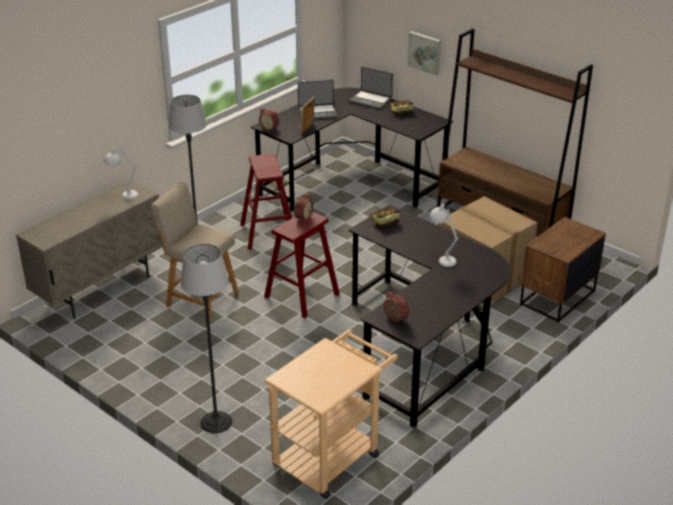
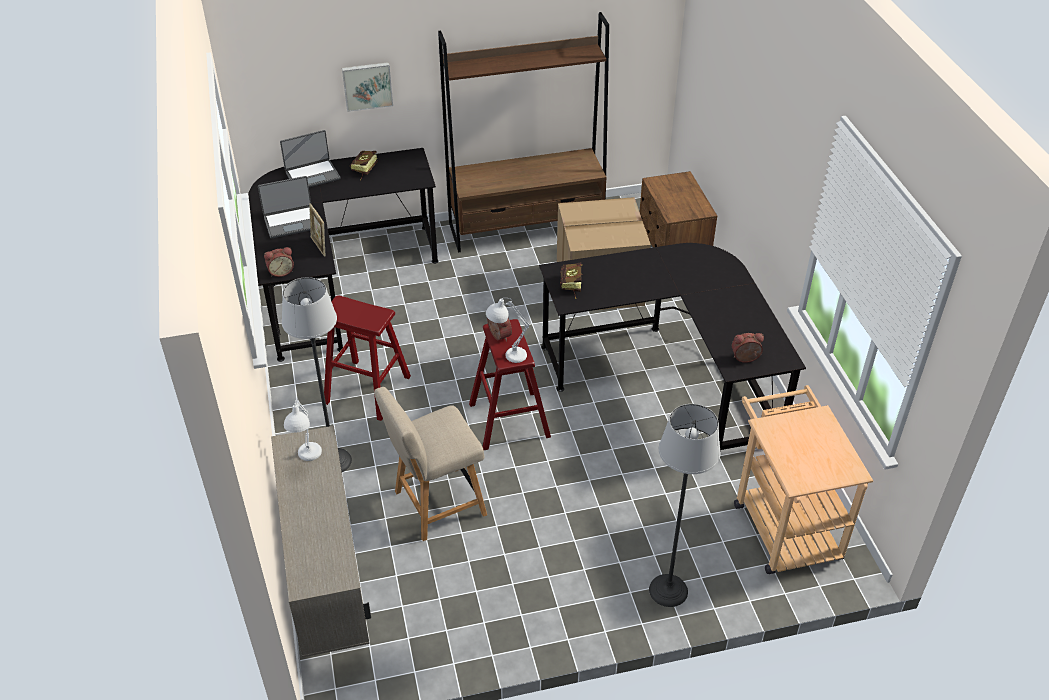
camera: 55 degrees left, 10 degrees up
(317, 112) = (291, 222): laptop -> laptop turned 45 degrees clockwise
(442, 258) = (669, 280): white table lamp -> white table lamp (506, 355)

